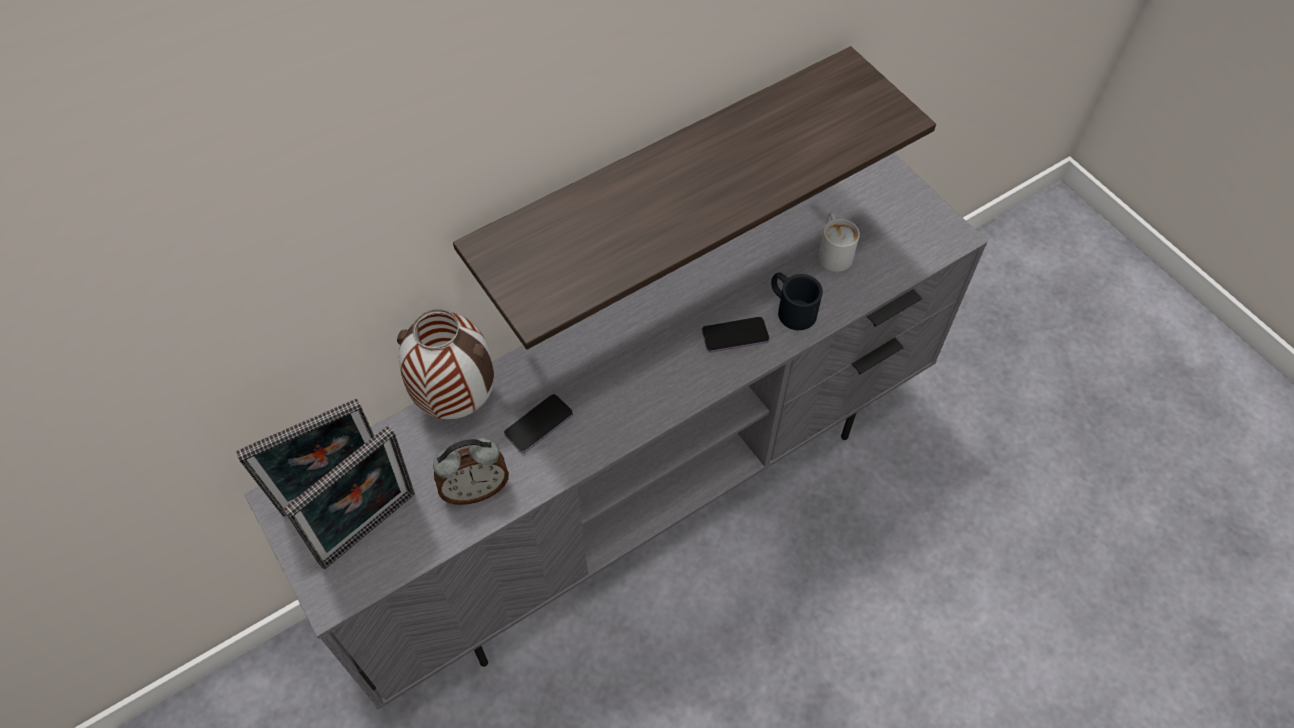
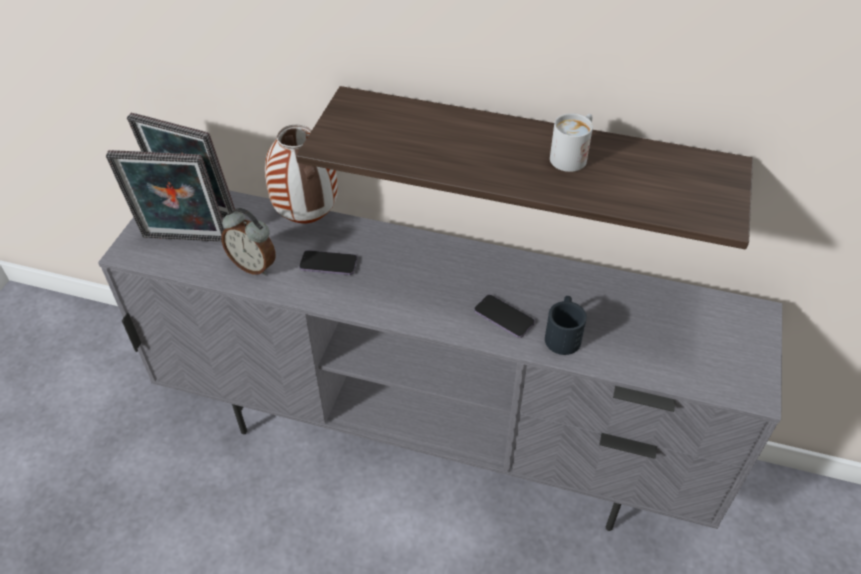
camera: 50 degrees right, 10 degrees down
(833, 251) = (642, 327): white mug -> white mug (572, 155)

